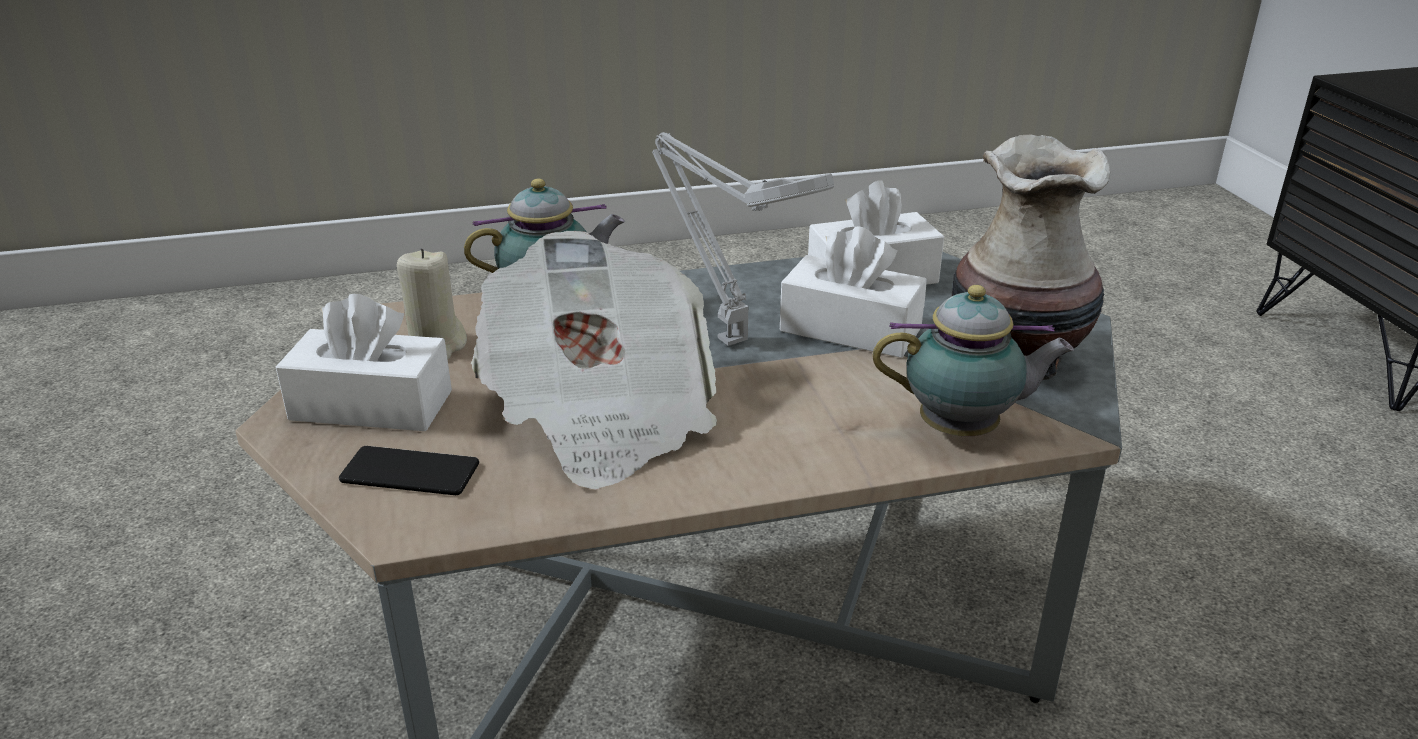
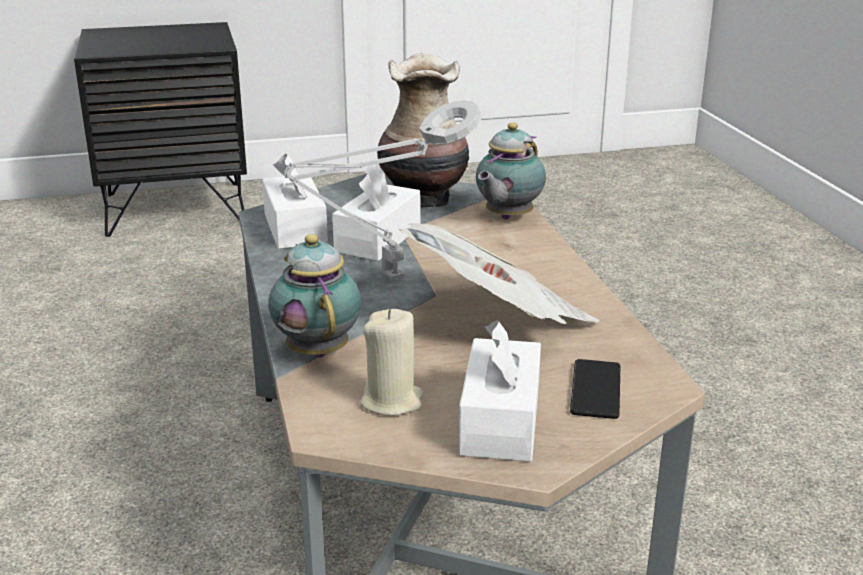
camera: 90 degrees left, 5 degrees down
(964, 430) = (506, 217): teapot -> teapot turned 150 degrees counterclockwise

